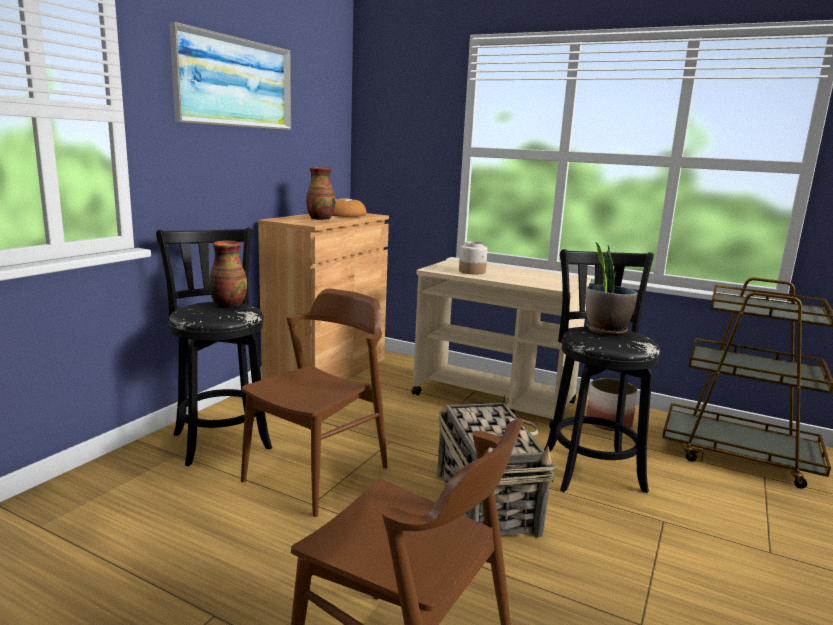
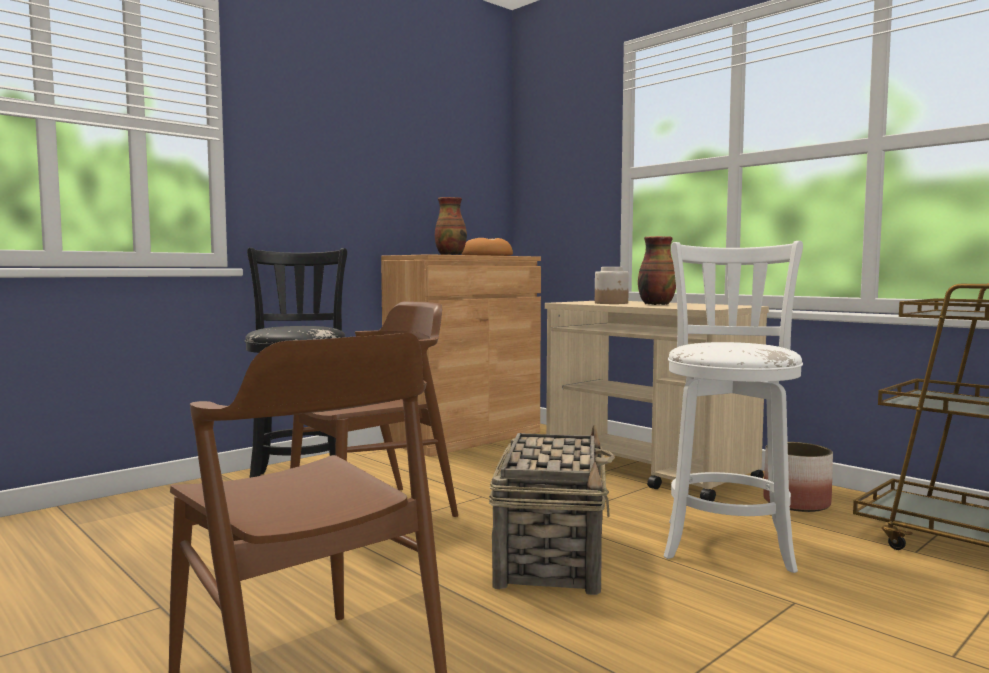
camera: 20 degrees right, 10 degrees down
(228, 305) = (310, 326): vase -> vase (655, 304)
(235, 82) = (355, 111): picture -> none
(590, 468) = (727, 542): black stool -> white stool
(605, 330) = (731, 343): potted plant -> none

